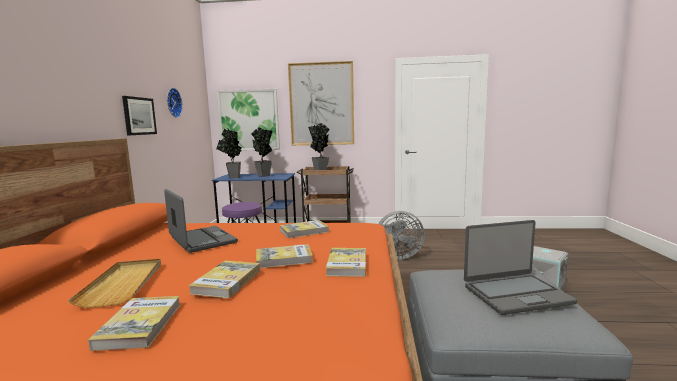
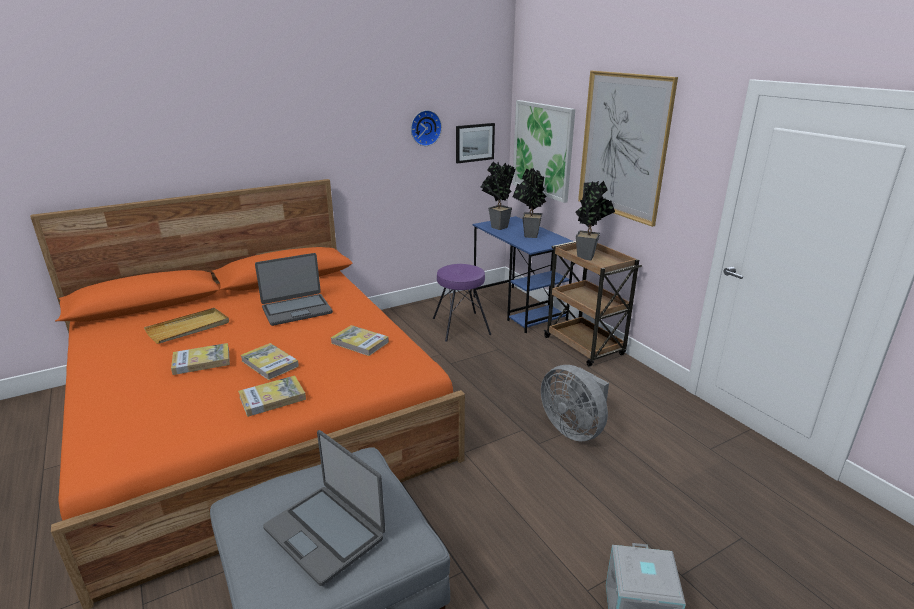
camera: 55 degrees right, 15 degrees up
(139, 116) = (362, 151): picture -> picture (474, 142)
(140, 325) = (131, 364): book -> none
(202, 240) = (296, 310): laptop -> laptop turned 45 degrees clockwise

